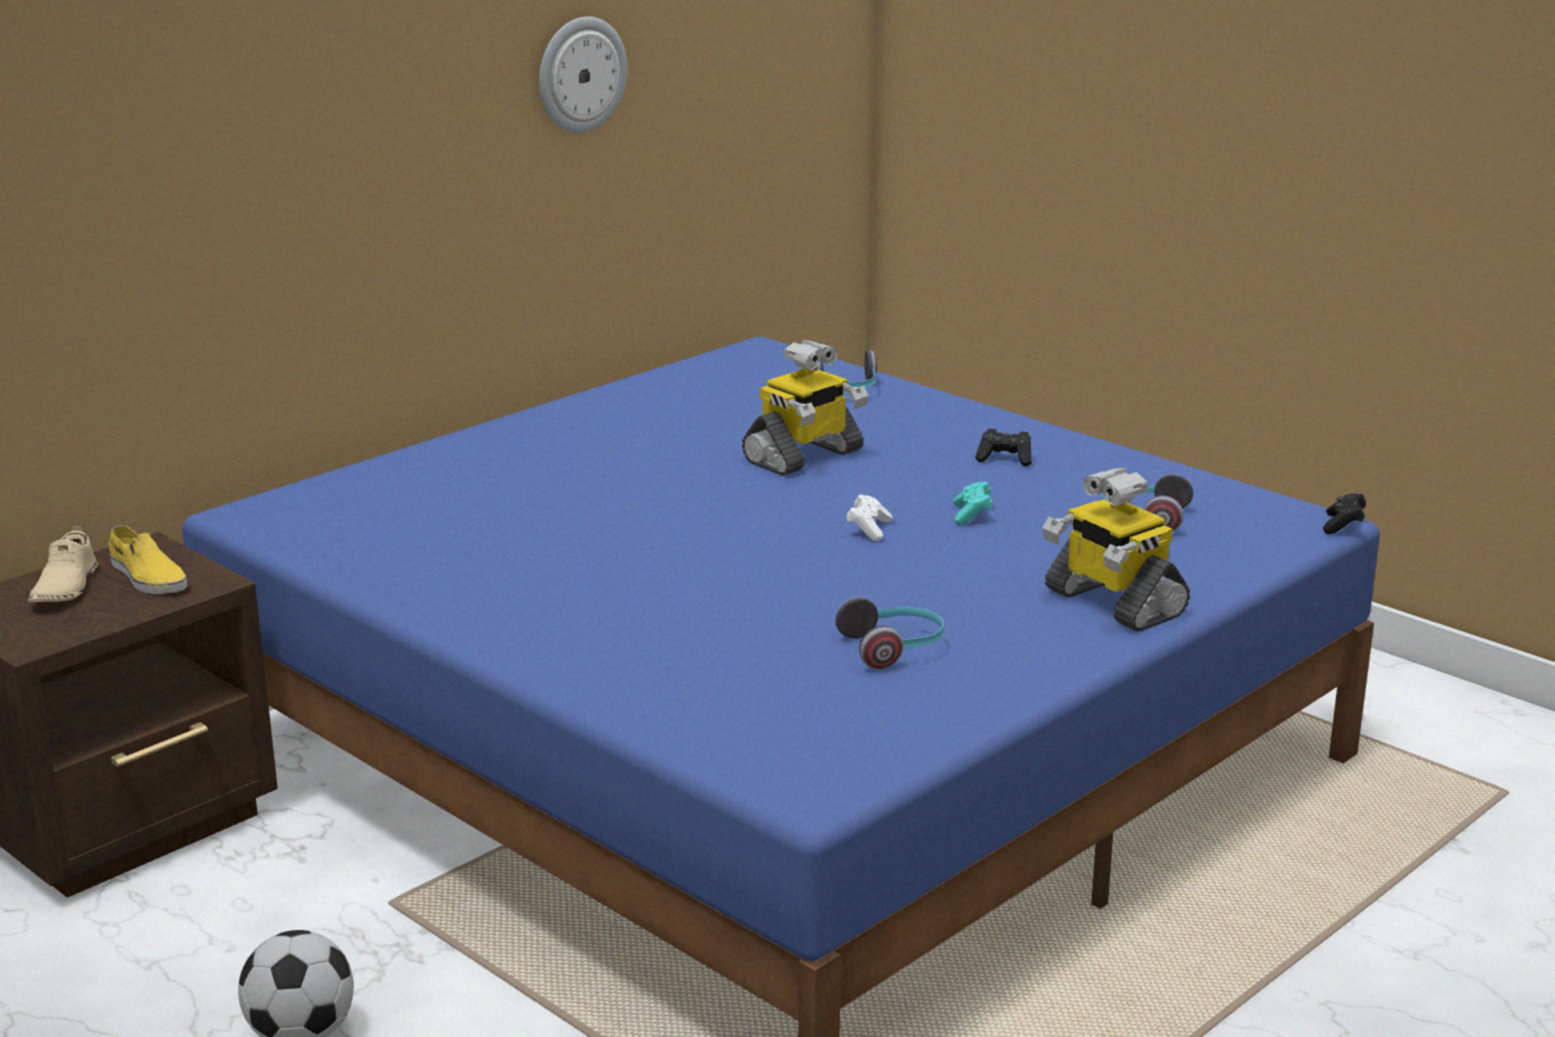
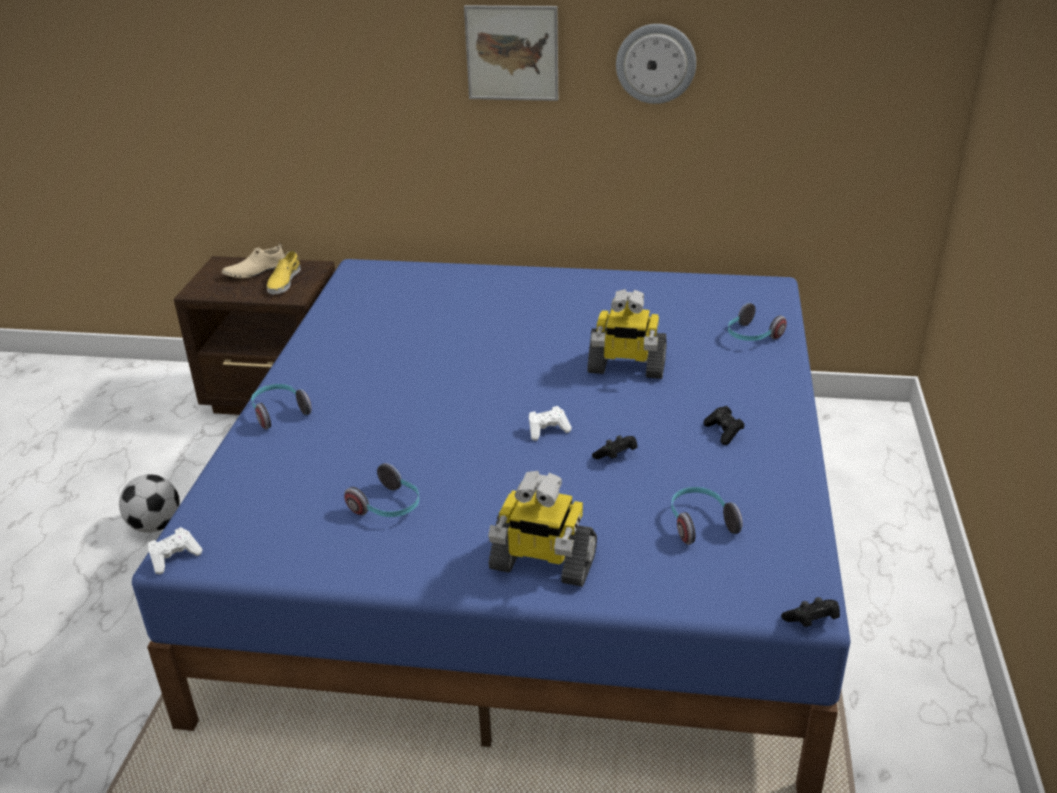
camera: 55 degrees right, 10 degrees up
(408, 92) = (512, 53): none -> picture
(560, 658) = (279, 412): none -> headphones
(813, 799) = (175, 558): none -> white game controller
(972, 515) = (616, 456): turquoise game controller -> black game controller
(1112, 603) = (542, 563): toy robot -> toy robot turned 90 degrees counterclockwise

